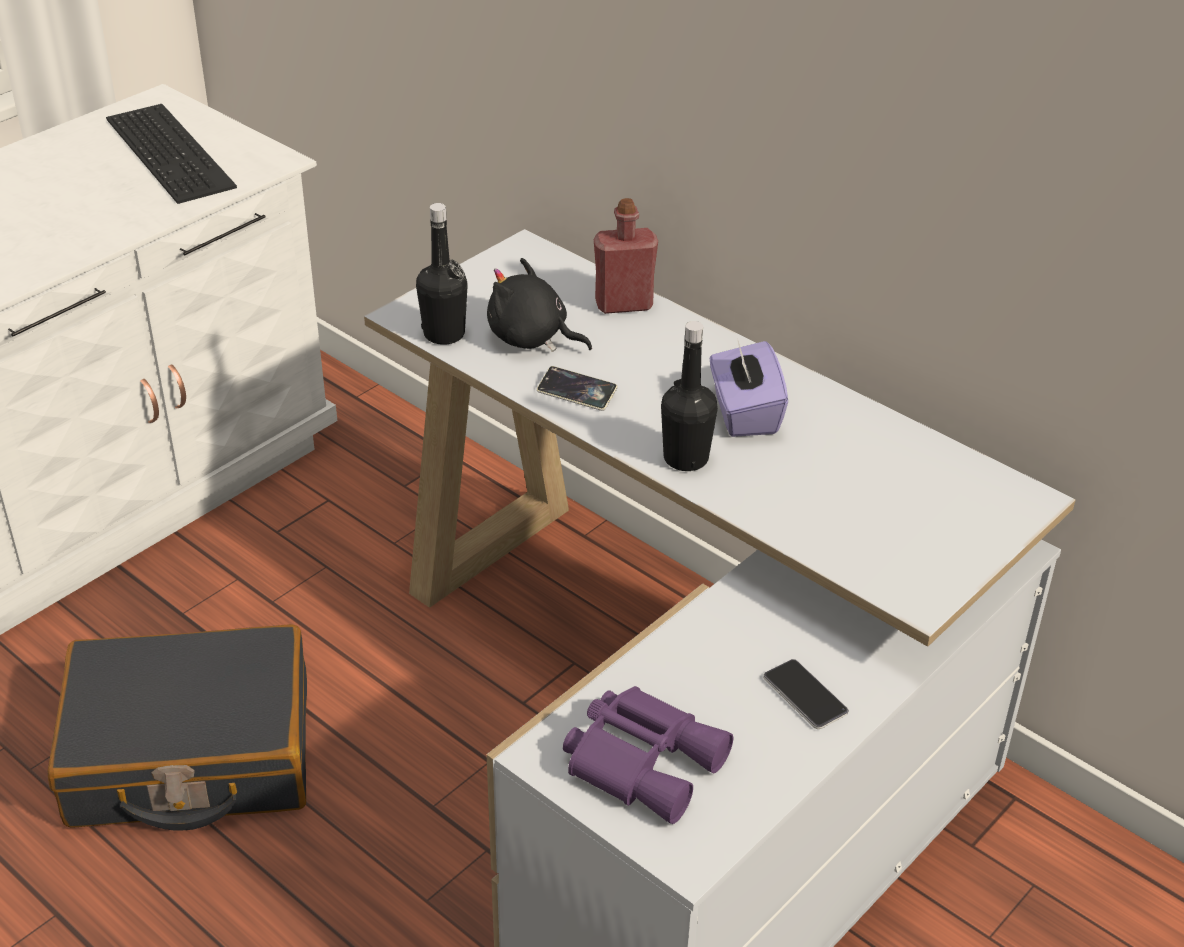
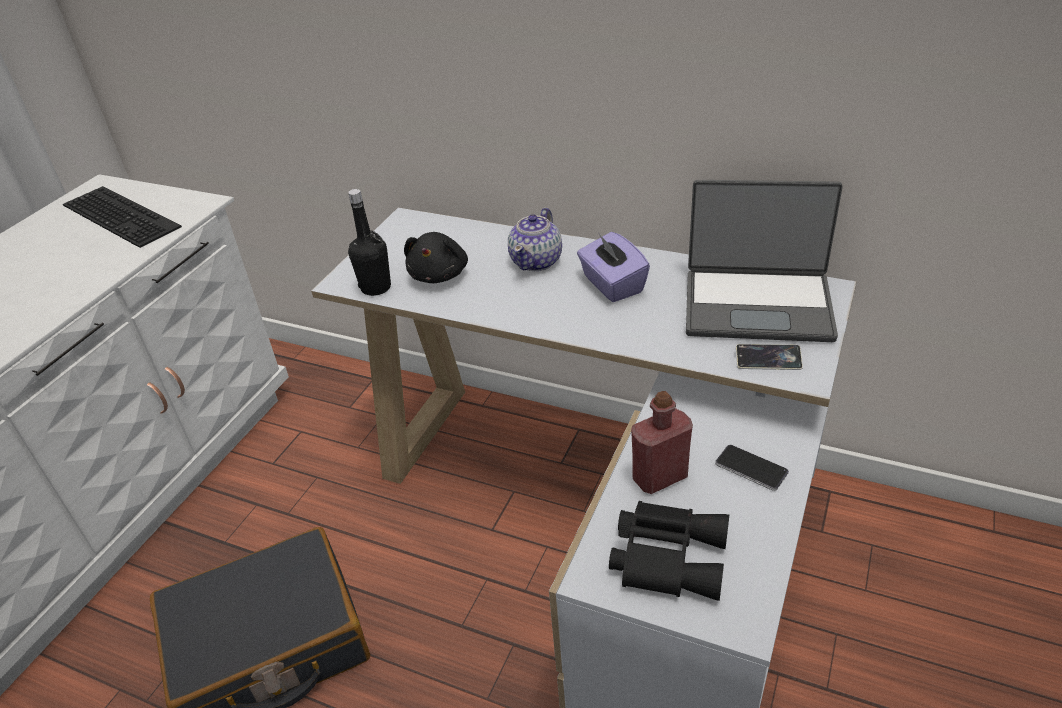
camera: 15 degrees left, 0 degrees up
(532, 338) = (440, 274): black plush toy -> black plush toy turned 90 degrees counterclockwise
(576, 393) = (490, 302): phone -> phone (768, 360)
(623, 304) = (491, 237): red bottle -> red bottle (659, 477)
(643, 759) = (667, 555): purple binoculars -> black binoculars
(665, 354) = (537, 261): none -> teapot
(686, 458) = (590, 325): black bottle -> none
(918, 493) = (757, 305): none -> laptop

